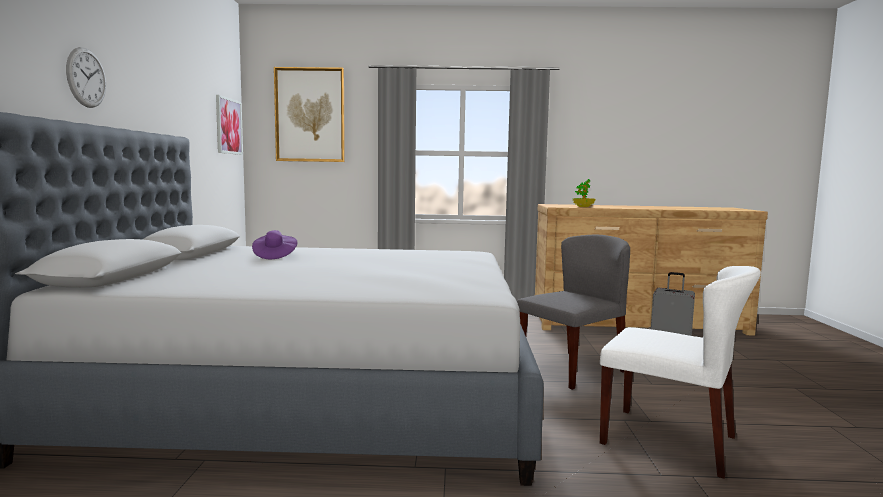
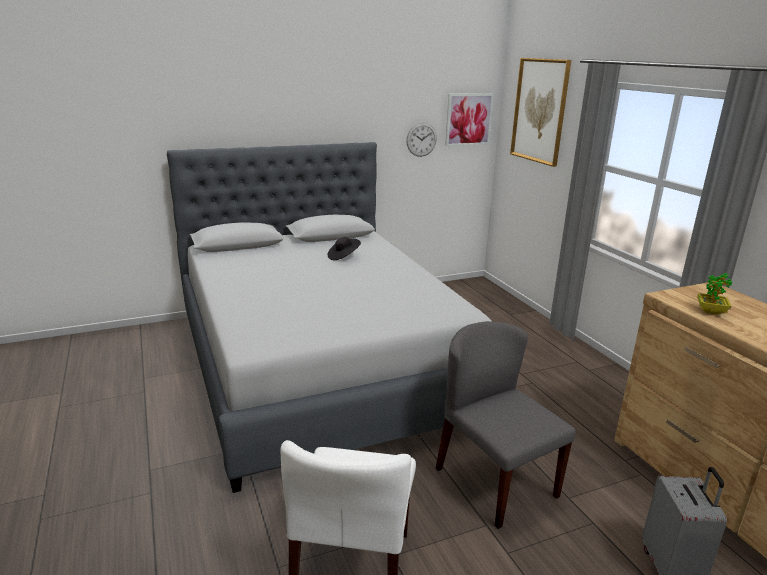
camera: 65 degrees right, 15 degrees up
(86, 77) = (278, 112): wall clock -> wall clock (421, 139)
(274, 256) = (343, 256): purple hat -> black hat
(571, 369) = (494, 481): grey chair -> grey chair turned 150 degrees counterclockwise

